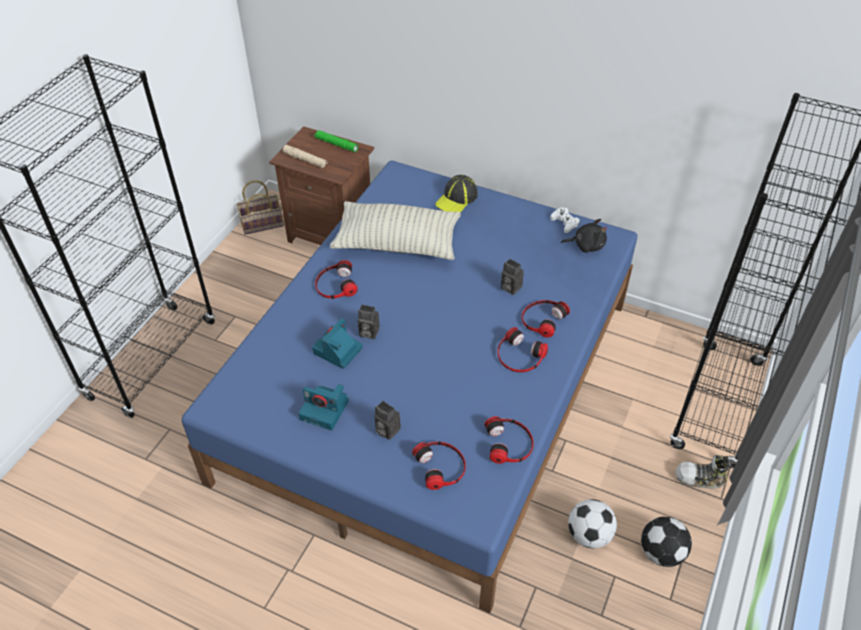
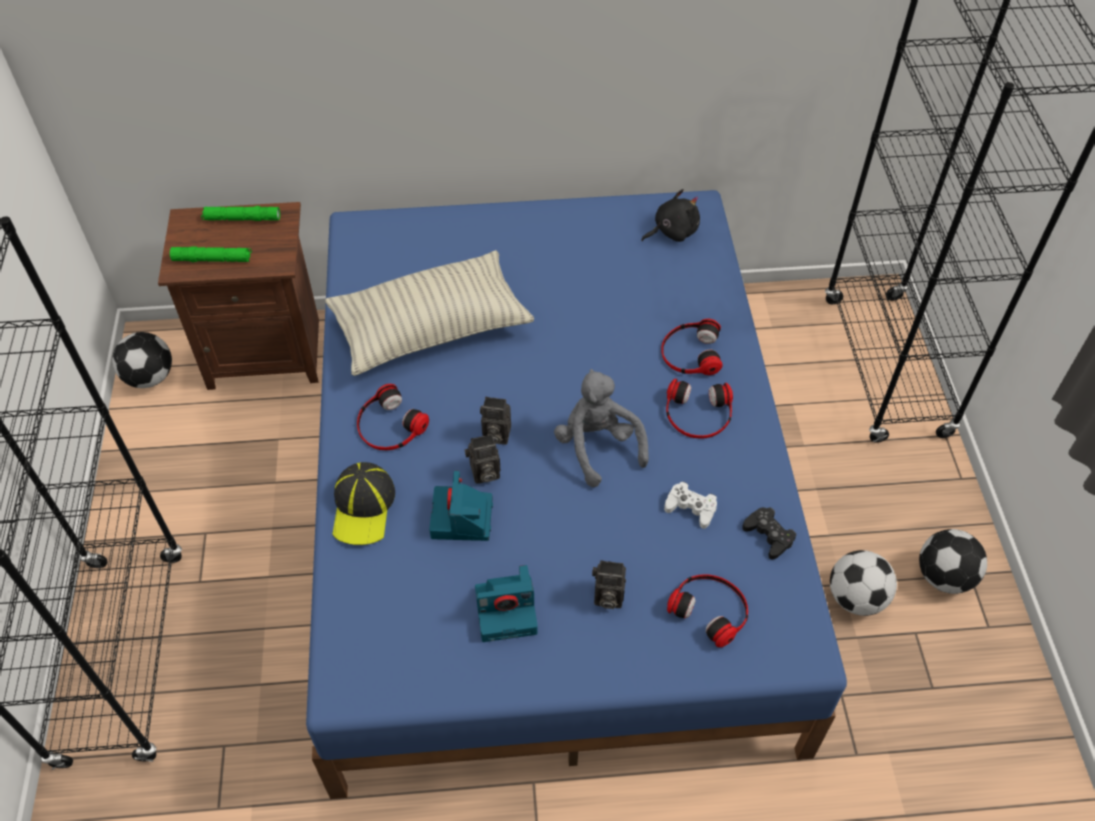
camera: 30 degrees left, 5 degrees up
(263, 223) = (150, 377): basket -> football
(305, 160) = (212, 259): beige flashlight -> green flashlight
(444, 347) = (598, 447): none -> grey plush toy
(456, 199) = (465, 233): cap -> cap (363, 507)
(509, 287) = (620, 328): camera -> camera (495, 435)
(509, 443) = (768, 535): headphones -> black game controller
(565, 223) = (625, 211): white game controller -> white game controller (690, 508)
(700, 478) = (925, 466): shoe -> none

